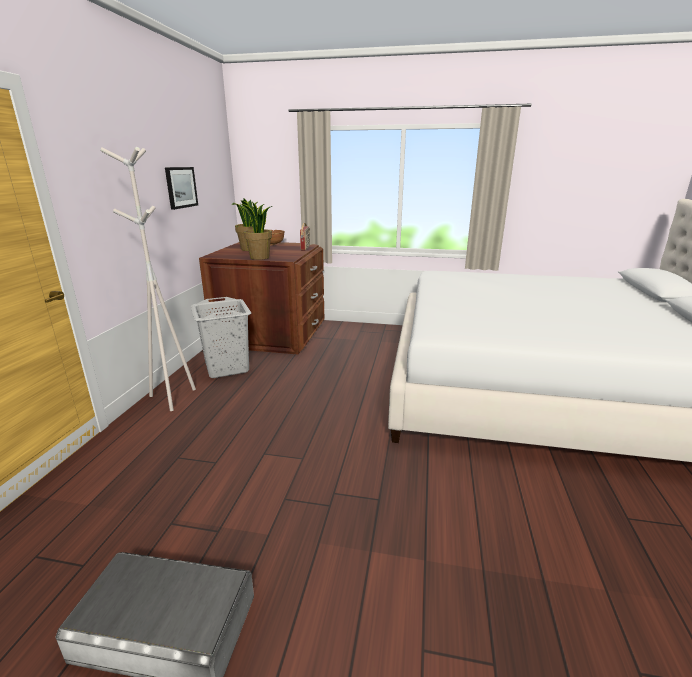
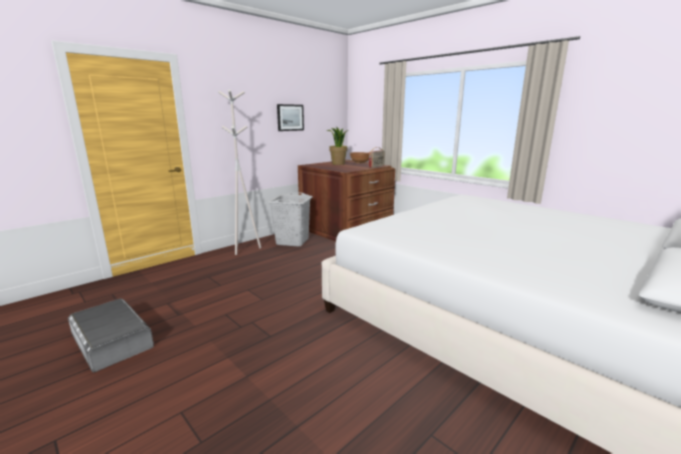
camera: 35 degrees right, 5 degrees down
(259, 257) = (330, 168): potted plant -> none

